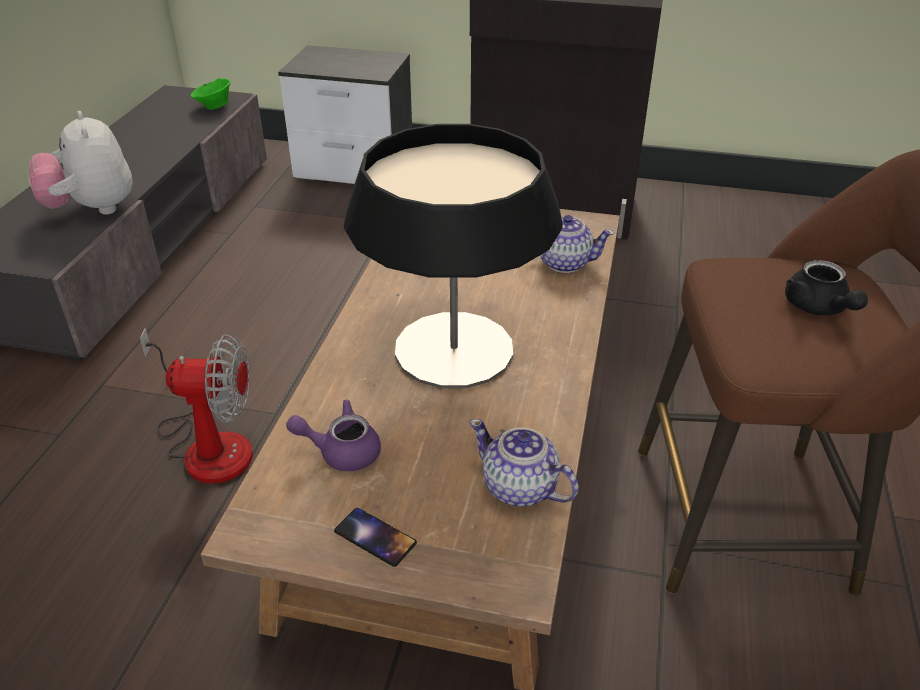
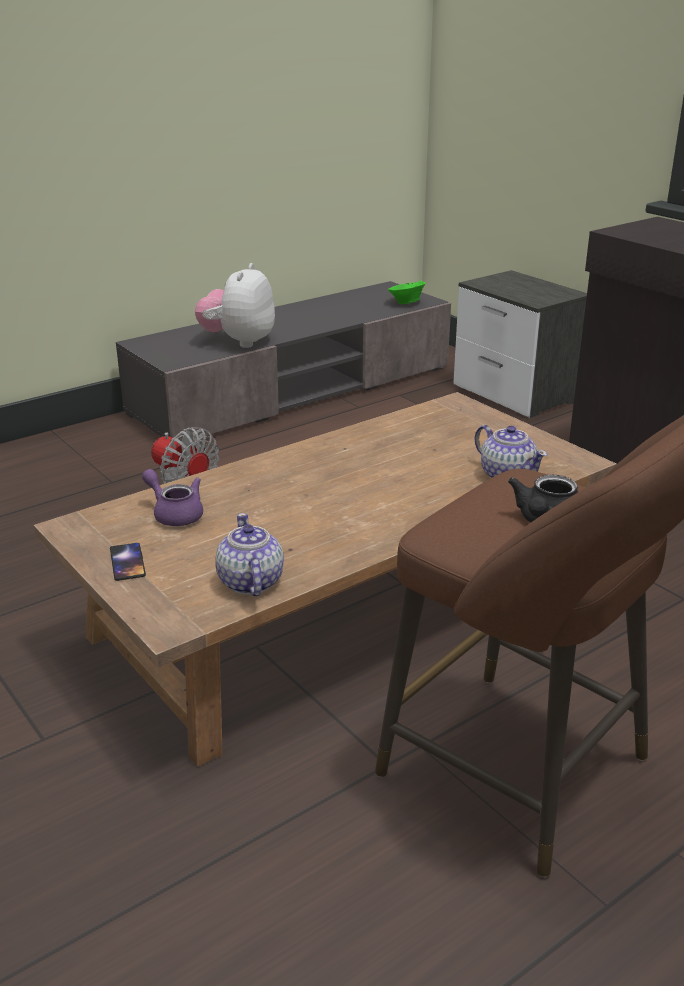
camera: 40 degrees right, 10 degrees down
(454, 349) = (332, 493): table lamp -> none

